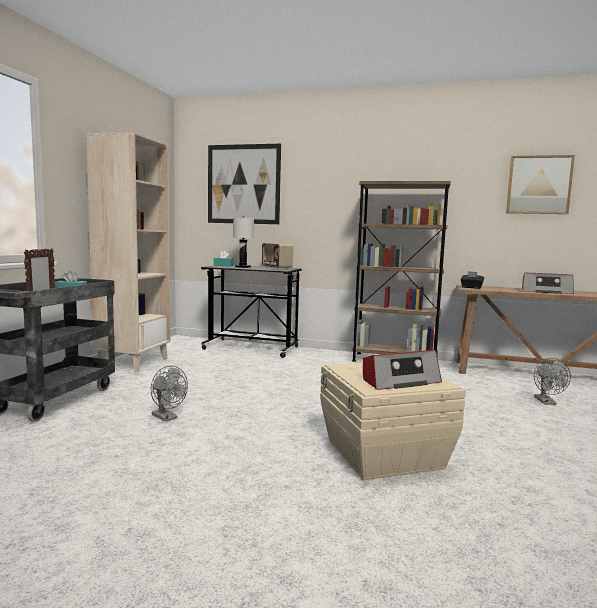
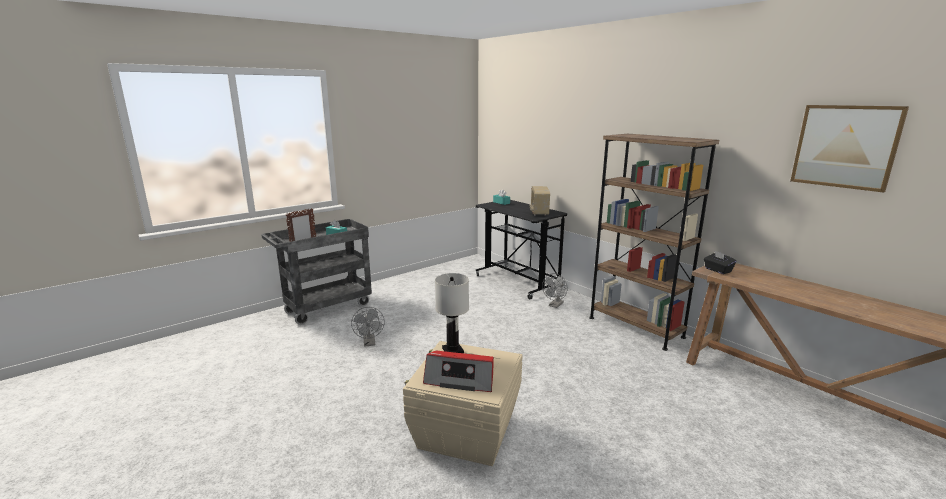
camera: 35 degrees right, 10 degrees up
(133, 362) = (411, 281): beige bookcase -> none
(243, 184) = (526, 124): picture -> none
(243, 267) = (511, 208): white table lamp -> white table lamp (452, 350)
(545, 291) = (812, 295): radio -> none
(547, 402) = (734, 434): grey fan -> grey fan (555, 305)

